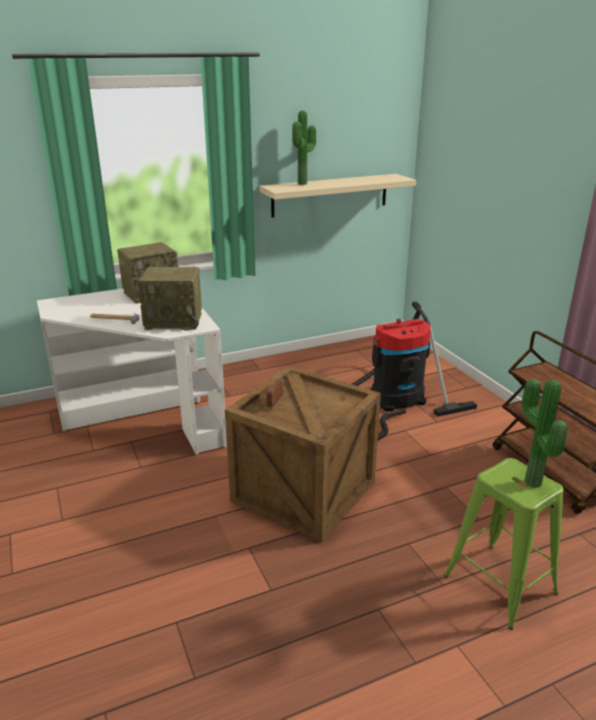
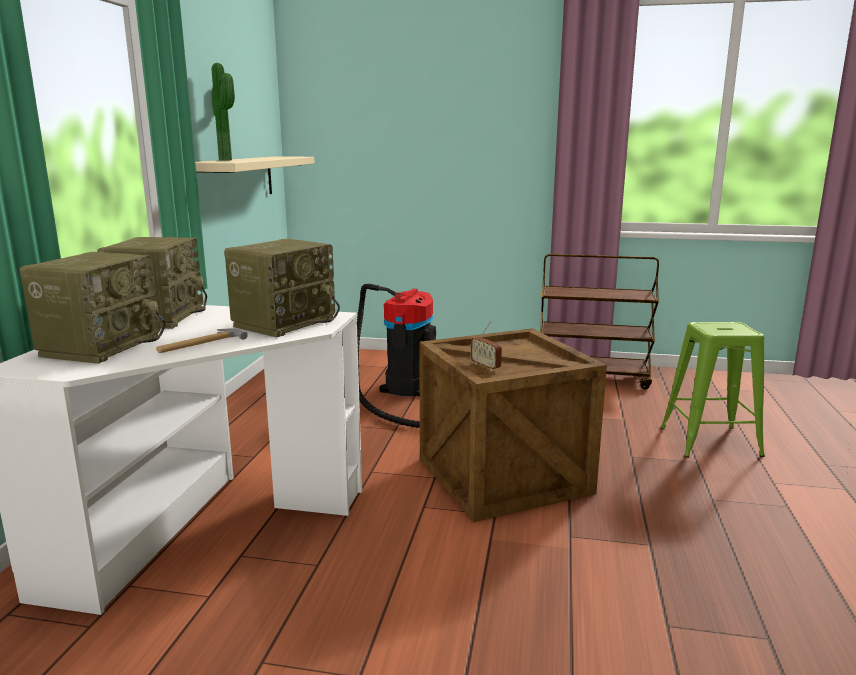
camera: 55 degrees left, 10 degrees down
(93, 303) = (101, 346): none -> radio
(529, 483) = (730, 327): potted plant -> none

